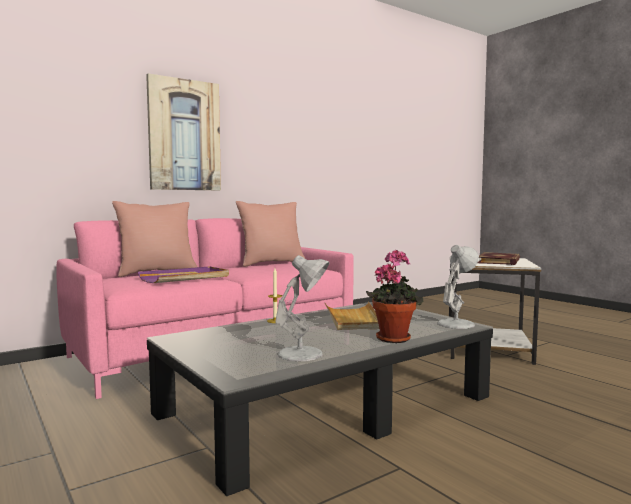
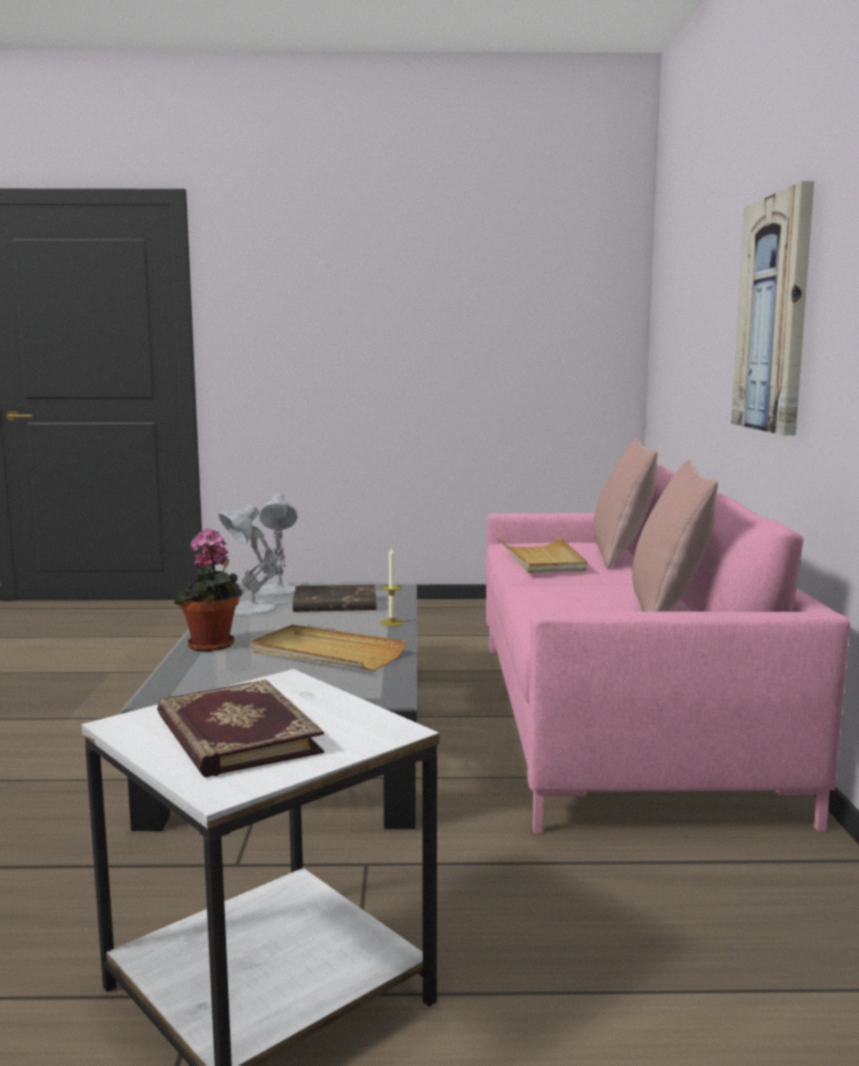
camera: 125 degrees right, 5 degrees up
(185, 278) = (542, 559): purple tray -> beige tray
(252, 339) = (334, 604): none -> brown book
(456, 323) = (180, 694): white table lamp -> white table lamp (280, 590)

